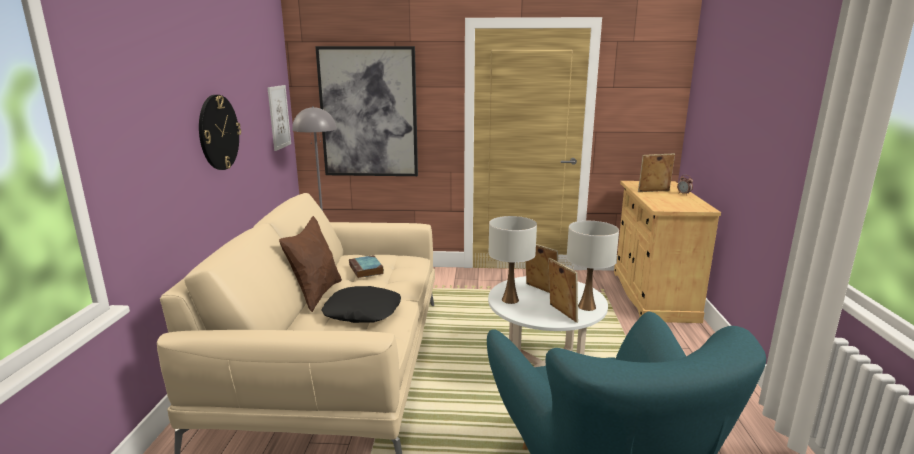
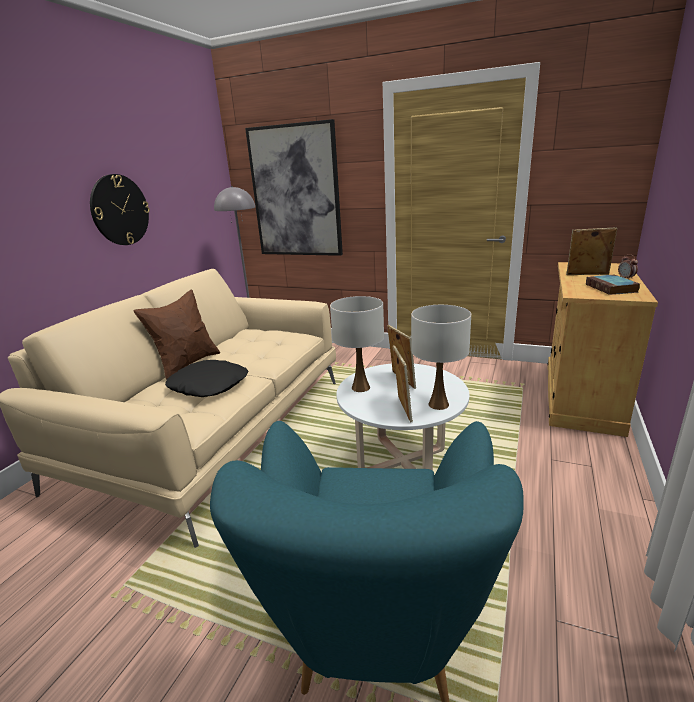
camera: 20 degrees right, 5 degrees up
(279, 117) = (211, 198): picture -> none
(366, 270) = (249, 344): book -> book (612, 288)

